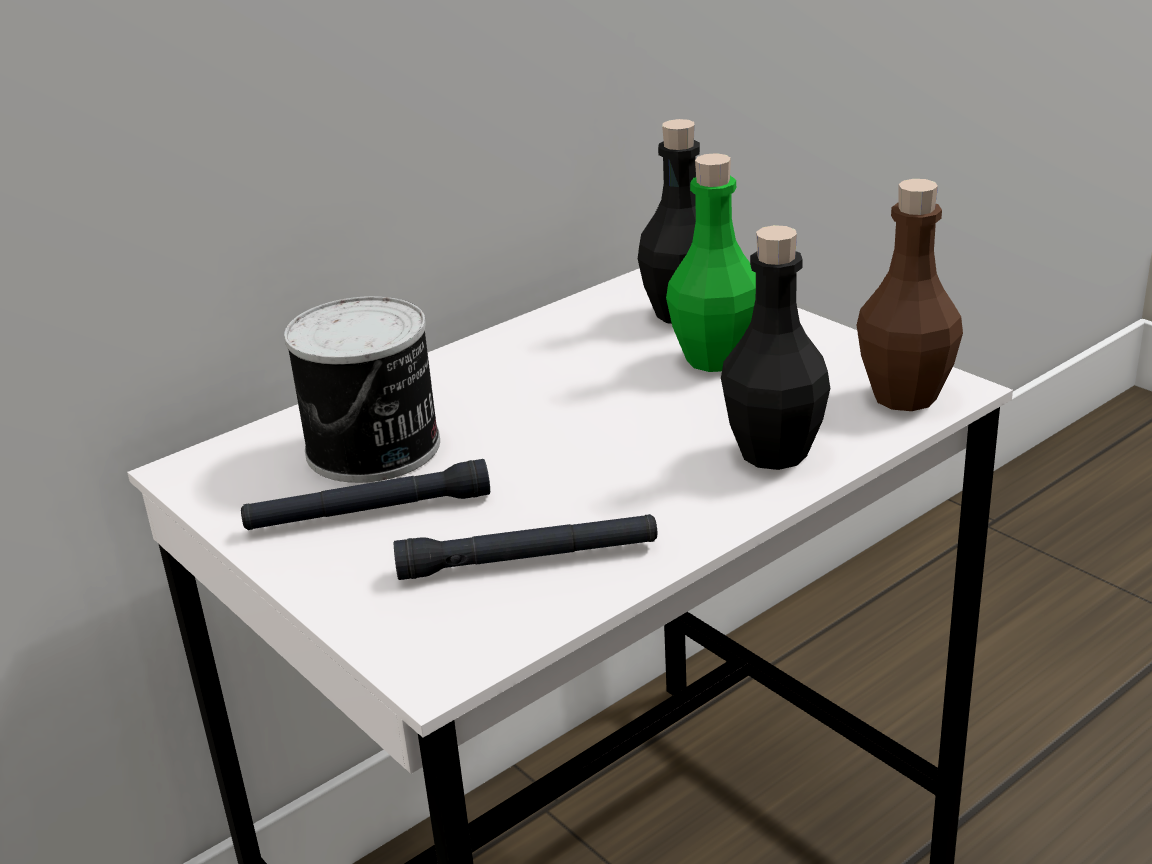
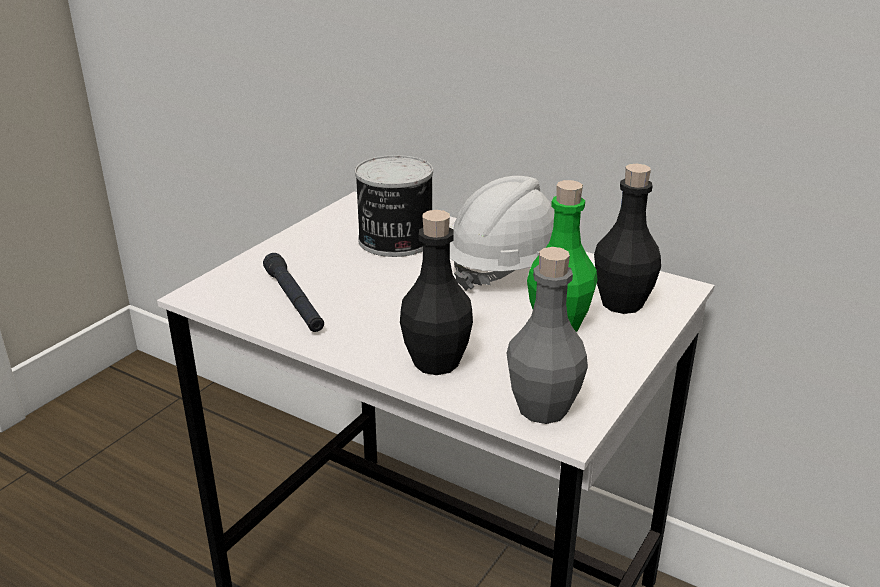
camera: 70 degrees right, 0 degrees up
(368, 512) = (331, 252): black flashlight -> none
(539, 370) = (507, 268): none -> white hard hat
(905, 396) = (543, 408): brown bottle -> grey bottle

